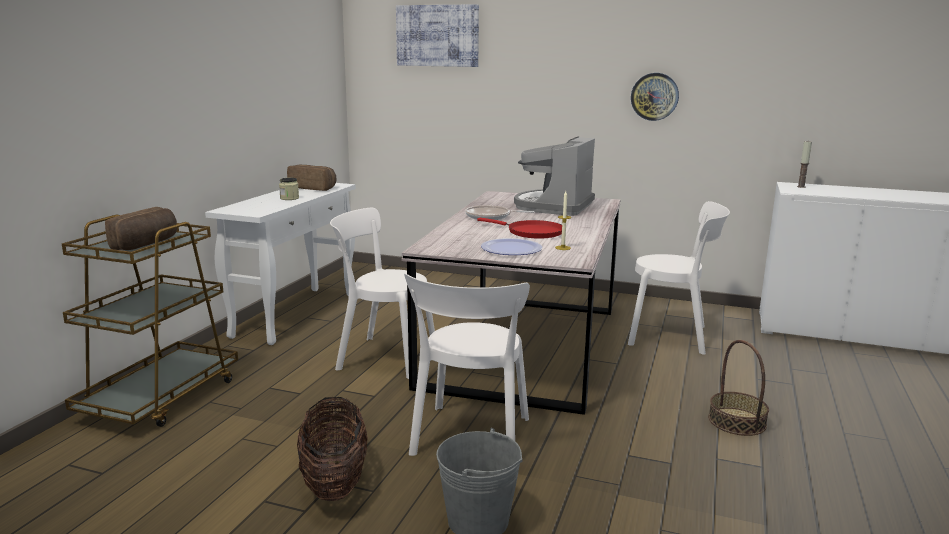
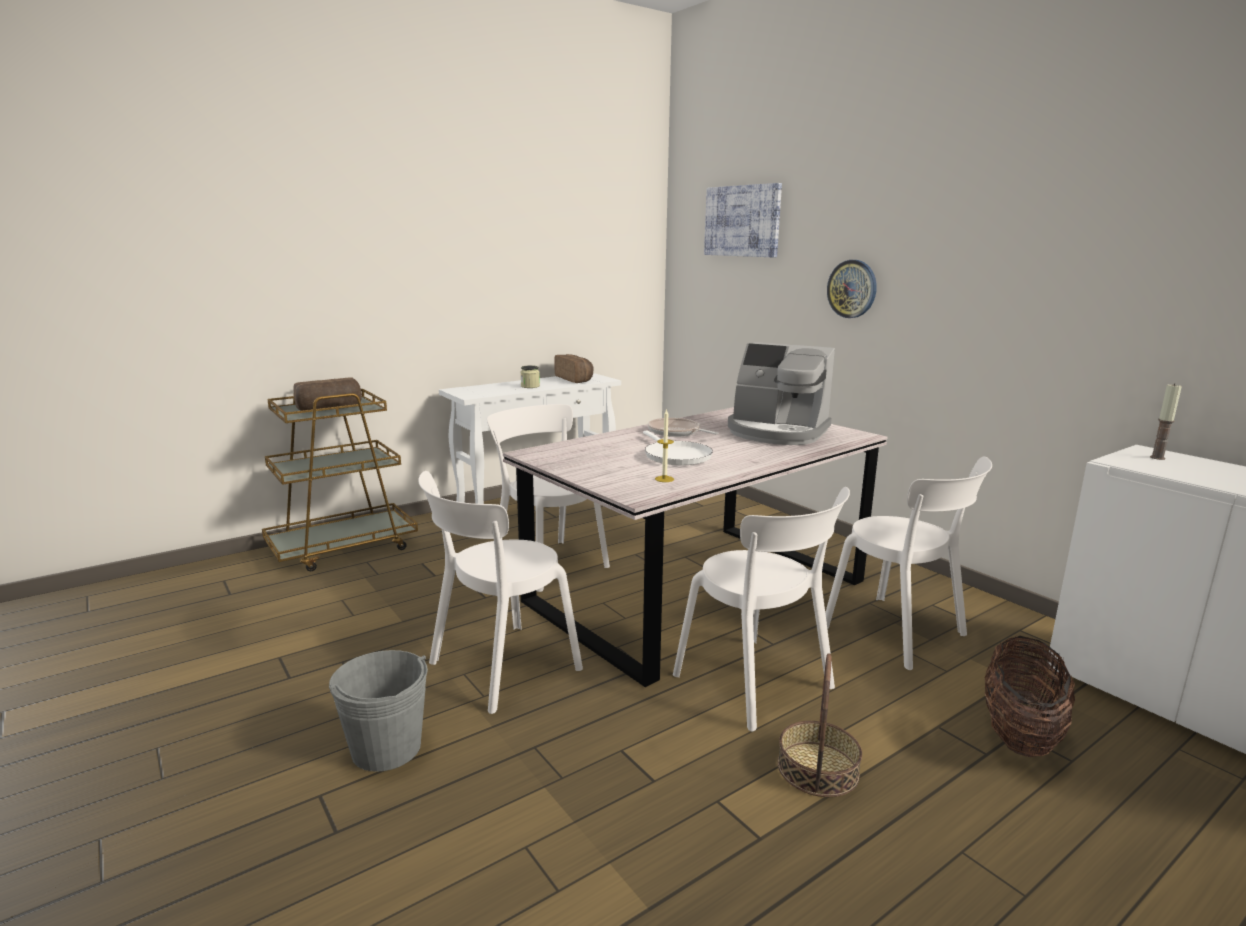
camera: 35 degrees right, 0 degrees up
(334, 482) = (343, 662): basket -> basket (1019, 734)
(511, 249) = (608, 469): plate -> none
(531, 232) = (675, 456): red frying pan -> white frying pan
(554, 206) = (777, 432): coffee machine -> coffee machine turned 120 degrees counterclockwise
(644, 389) = (758, 684): none -> white chair
(654, 96) = (970, 301): wall clock -> wall clock (852, 289)

